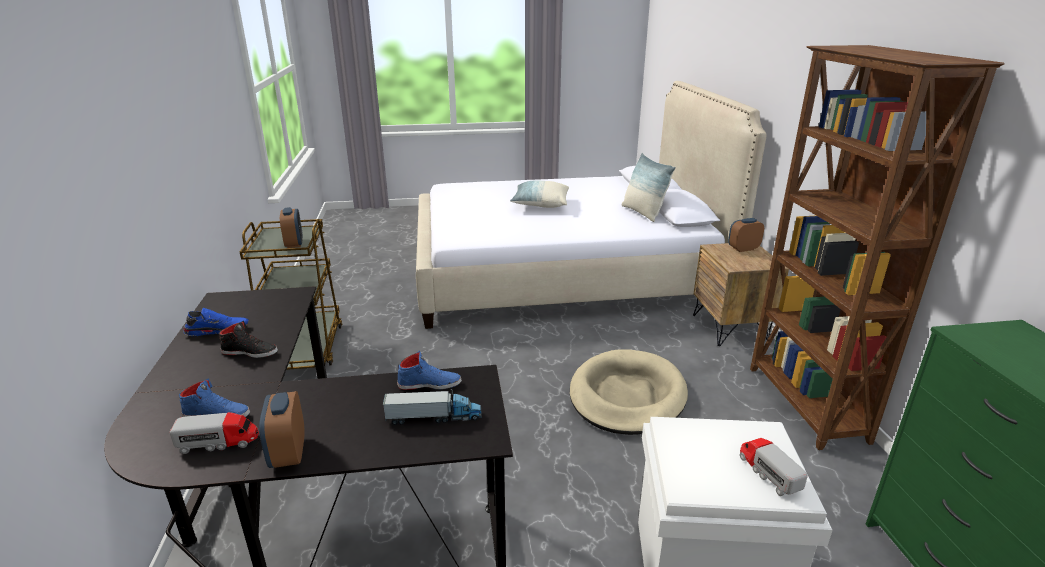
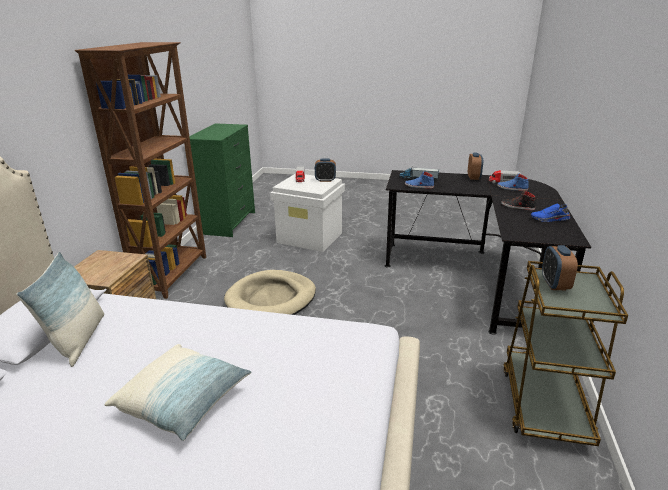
camera: 160 degrees left, 0 degrees up
(743, 249) = (85, 273): alarm clock -> alarm clock (325, 180)

